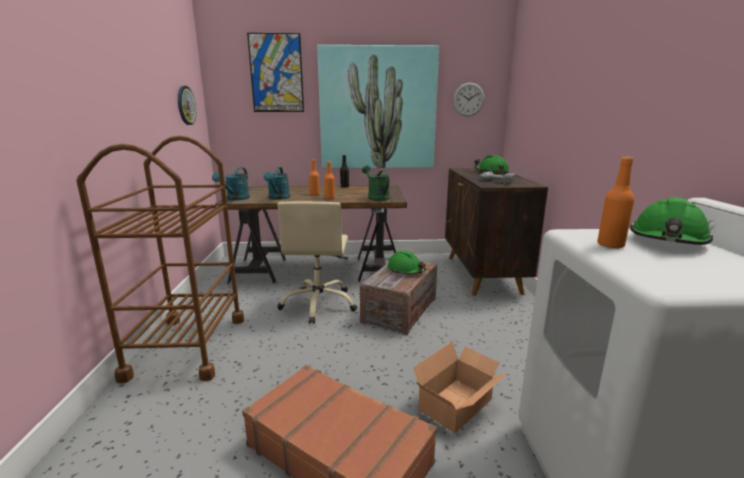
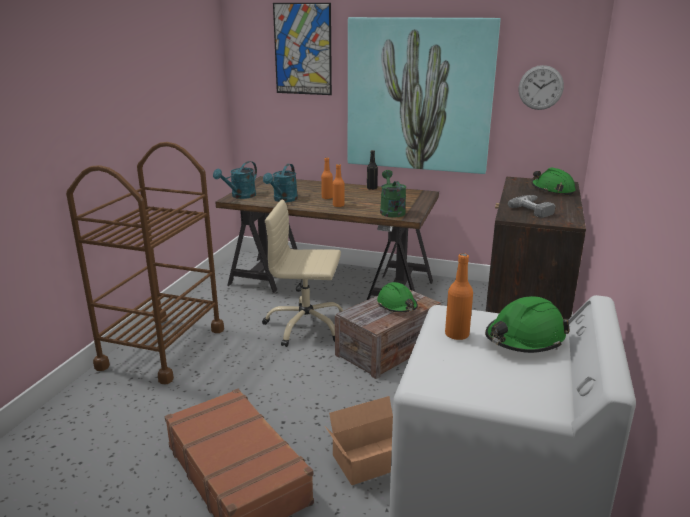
camera: 20 degrees right, 5 degrees up
(185, 105) = (198, 91): wall clock -> none
(319, 304) = (306, 326): beige office chair -> beige office chair turned 75 degrees clockwise

